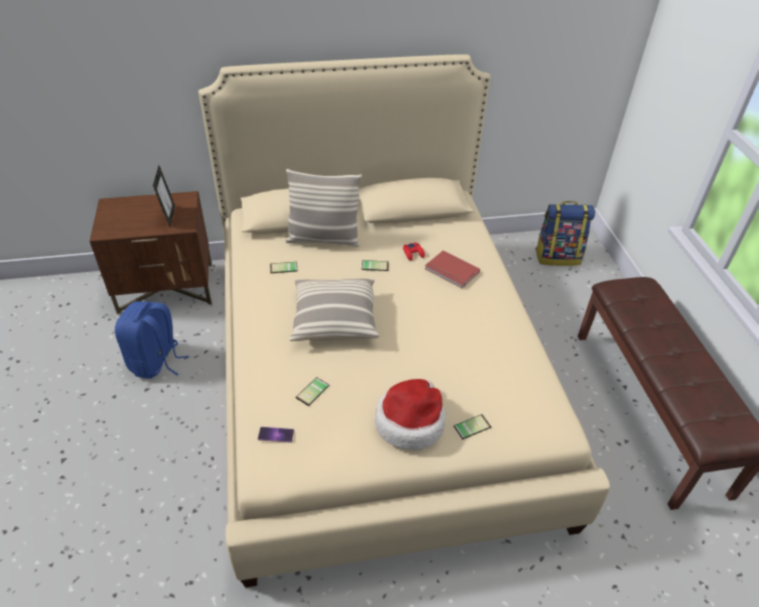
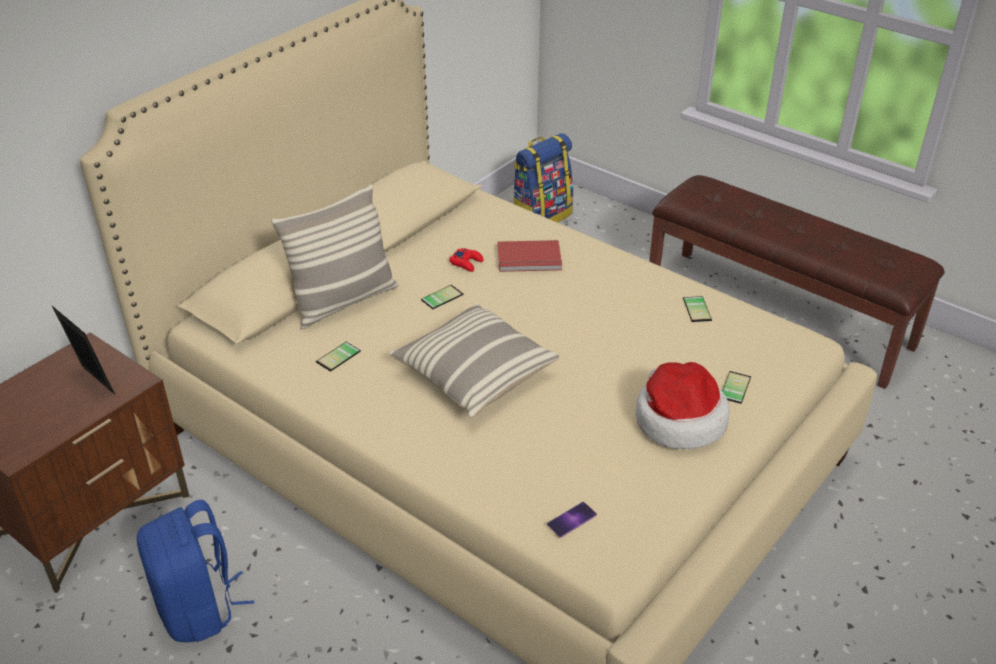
camera: 40 degrees left, 5 degrees down
(314, 392) = (554, 455): phone -> phone (699, 309)

